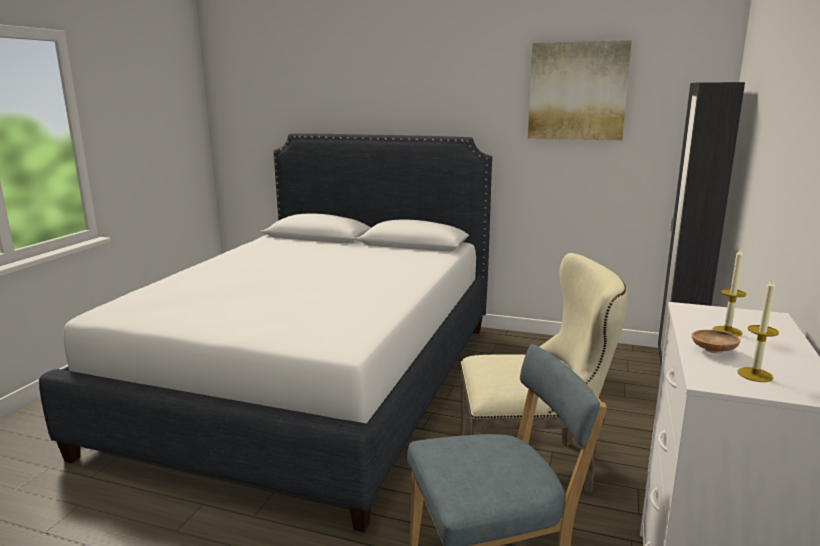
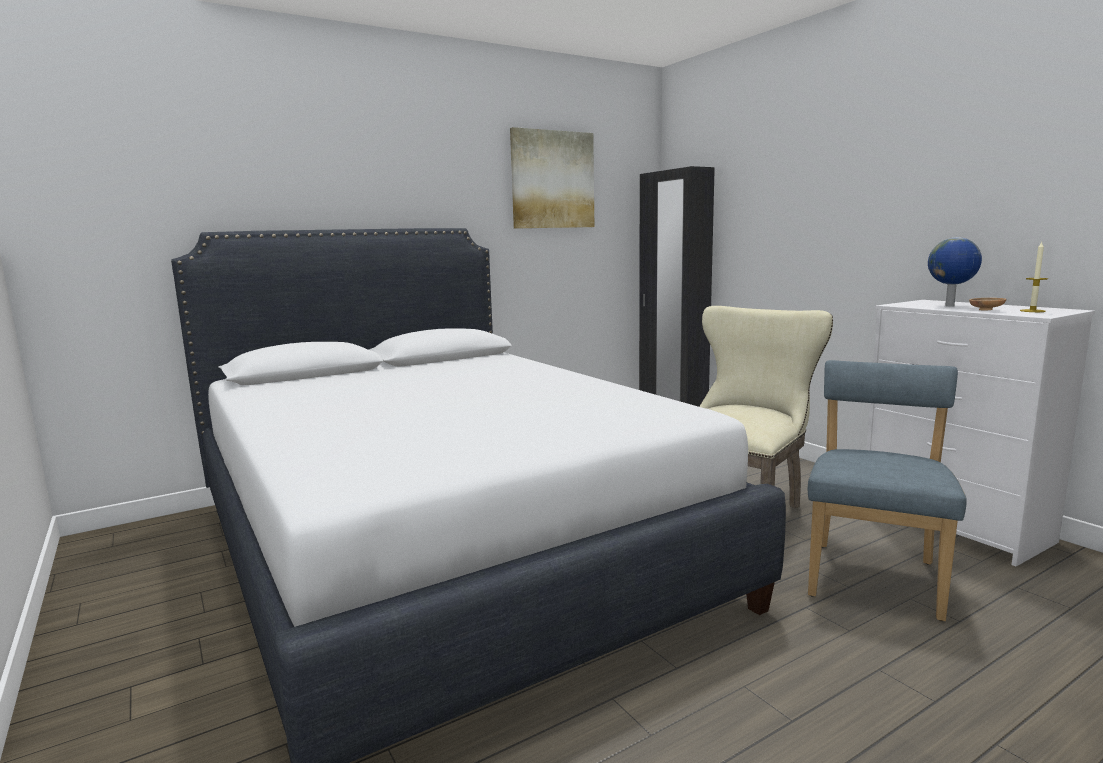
camera: 50 degrees left, 5 degrees down
(727, 331) = (950, 306): candle -> globe

